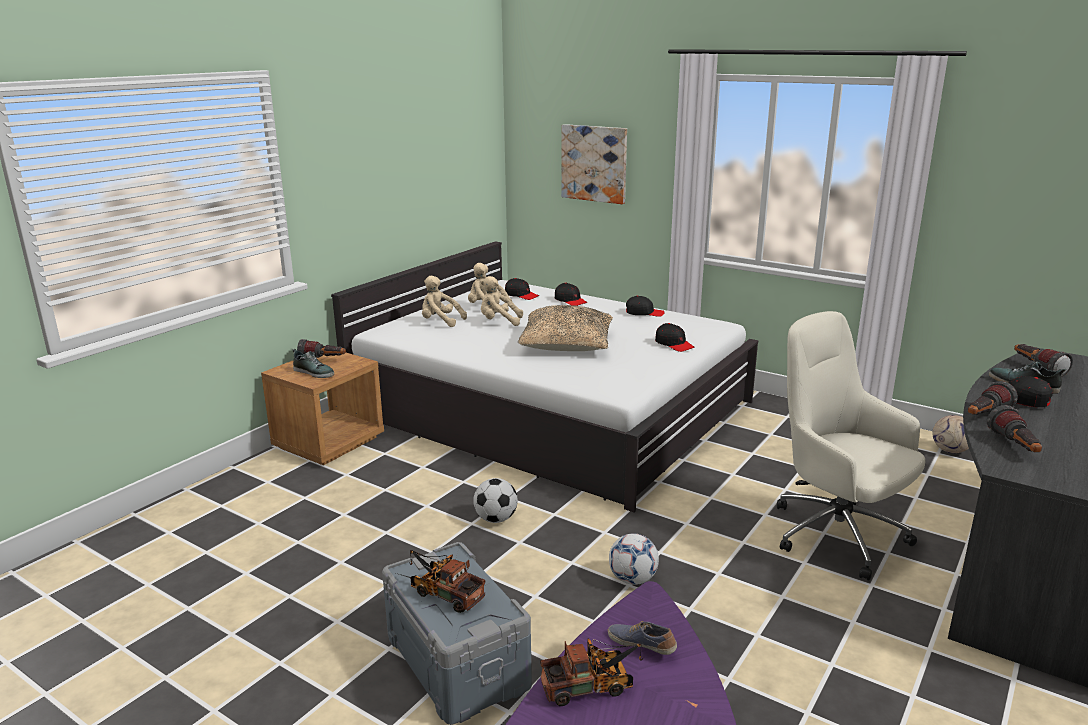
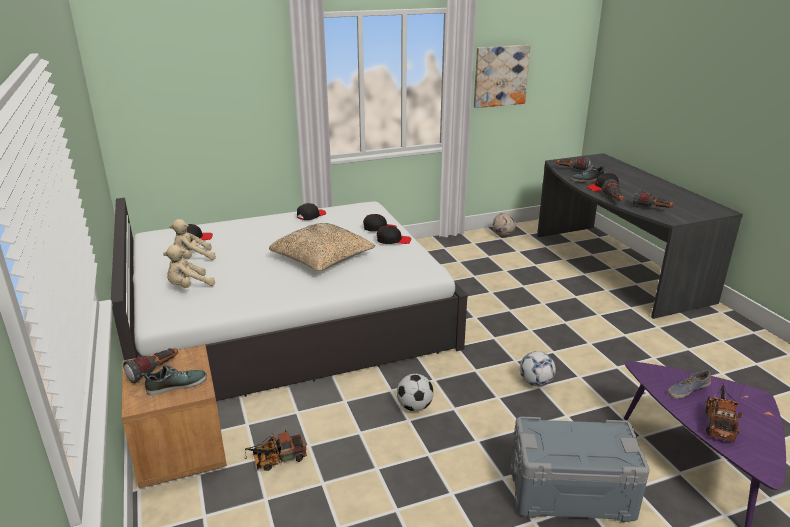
camera: 55 degrees left, 5 degrees up
(444, 593) = (577, 447): toy truck -> toy truck (276, 460)
(499, 322) = (235, 265): beige plush toy -> none
(570, 301) = (242, 227): black cap -> black cap (393, 240)
(594, 163) = (206, 102): picture -> picture (500, 76)
(835, 536) = (549, 302): beige office chair -> none

